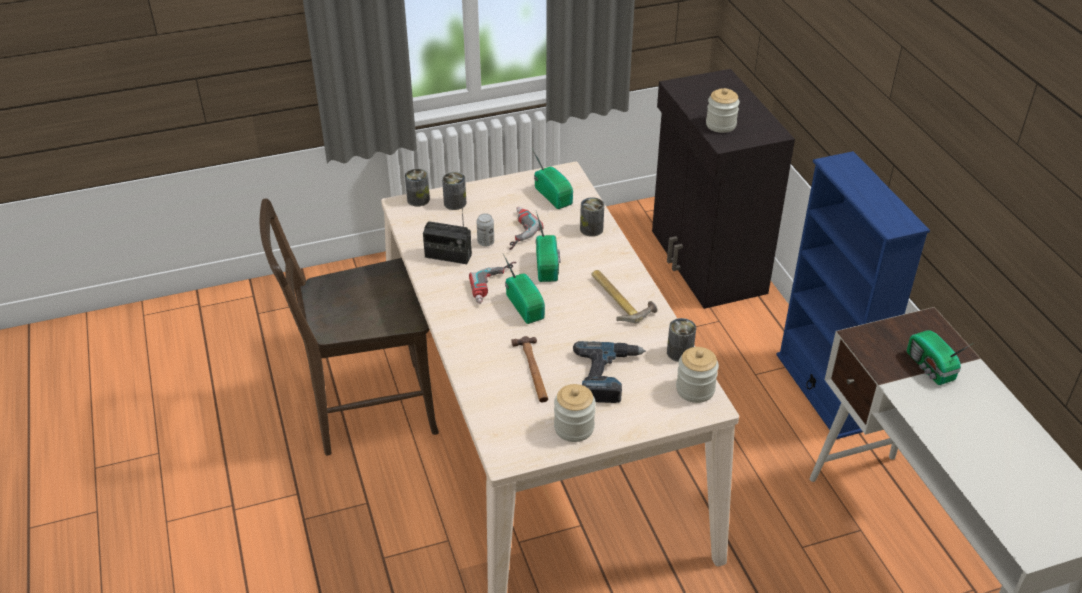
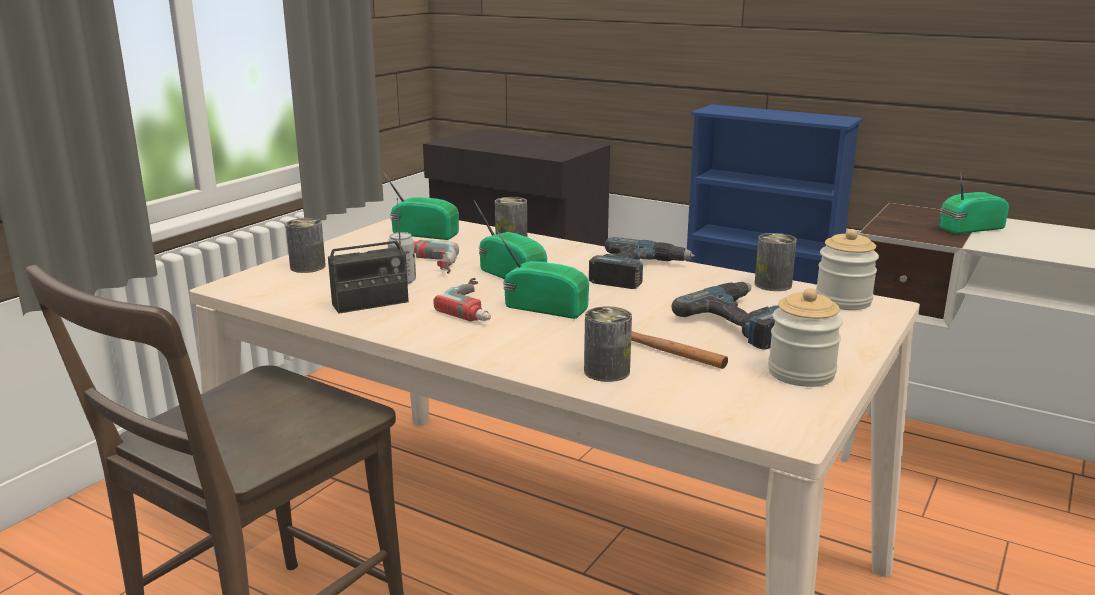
camera: 40 degrees left, 20 degrees down
(418, 199) = (249, 277): can -> can (606, 371)
(619, 299) = (637, 272): hammer -> power drill
(720, 125) = (531, 150): jar -> none
(930, 368) = (968, 228): radio -> radio turned 135 degrees clockwise

